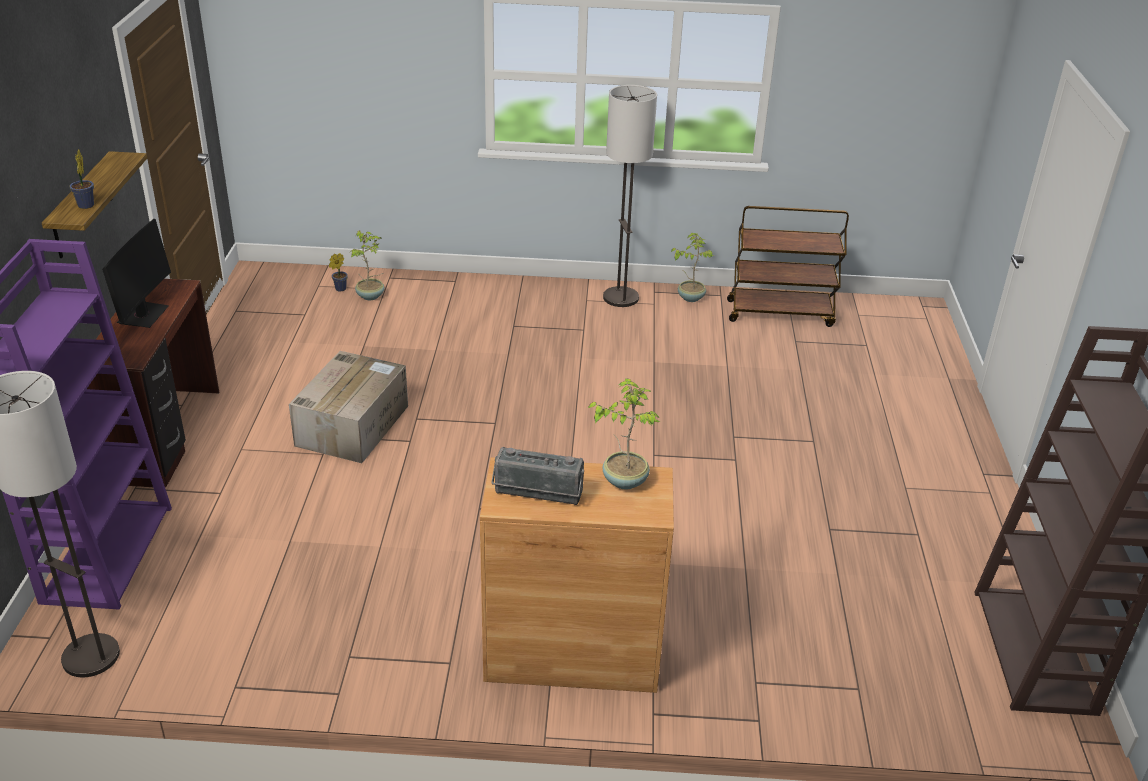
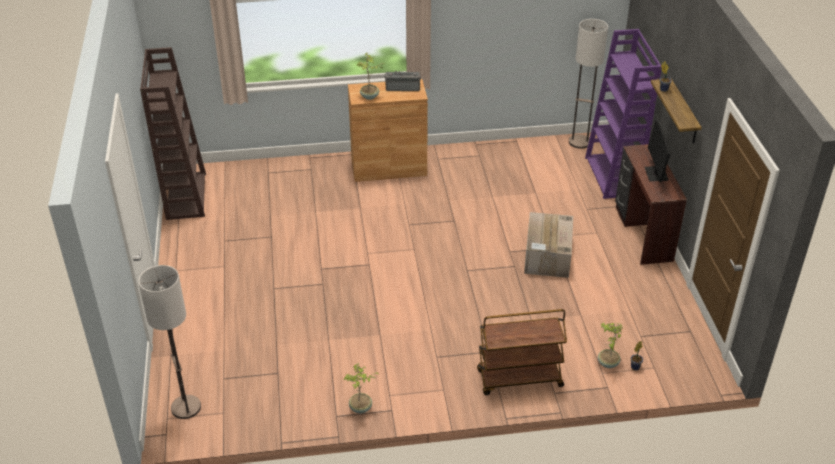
camera: 170 degrees right, 5 degrees up
(621, 298) = (416, 397): floor lamp -> floor lamp (185, 407)
(780, 313) = (287, 403): brown cart -> brown cart (519, 379)

